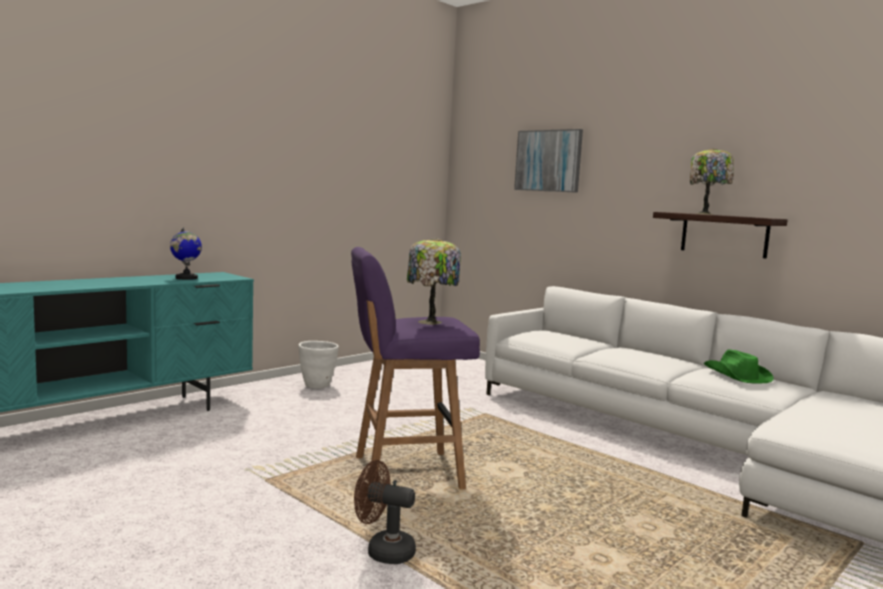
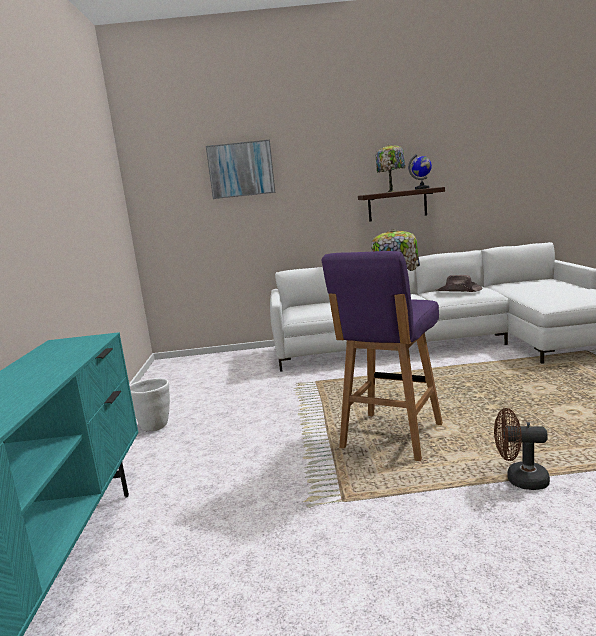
camera: 45 degrees left, 5 degrees up
(186, 278) = (61, 355): globe -> globe (422, 188)
(383, 551) = (520, 480): brown fan -> brown fan turned 45 degrees clockwise
(736, 376) = (459, 290): green hat -> brown hat

